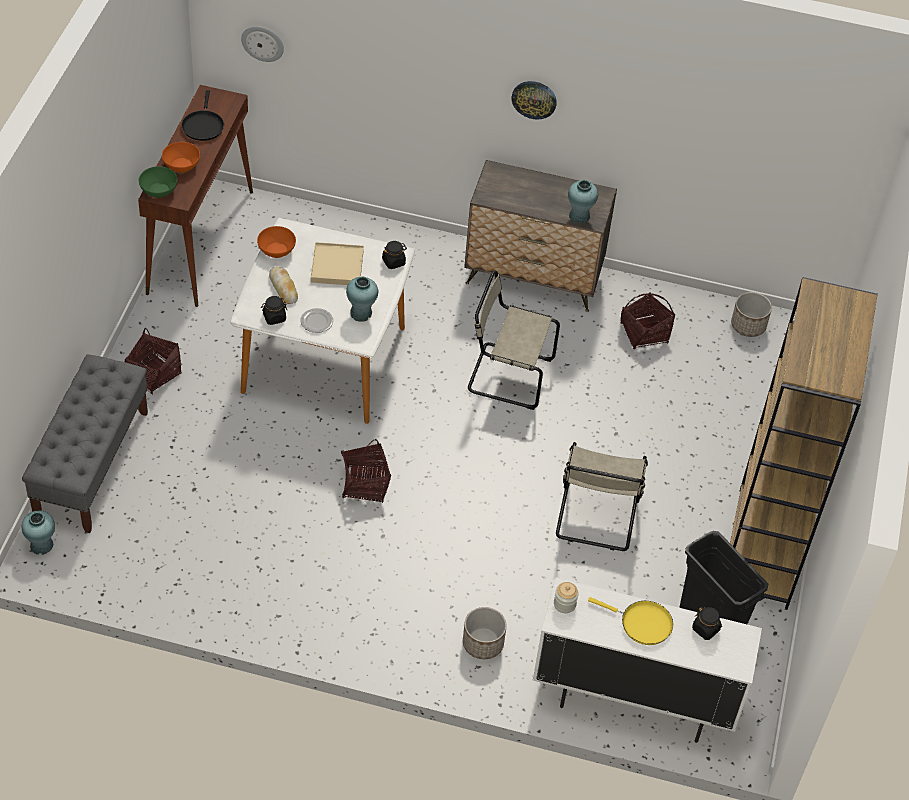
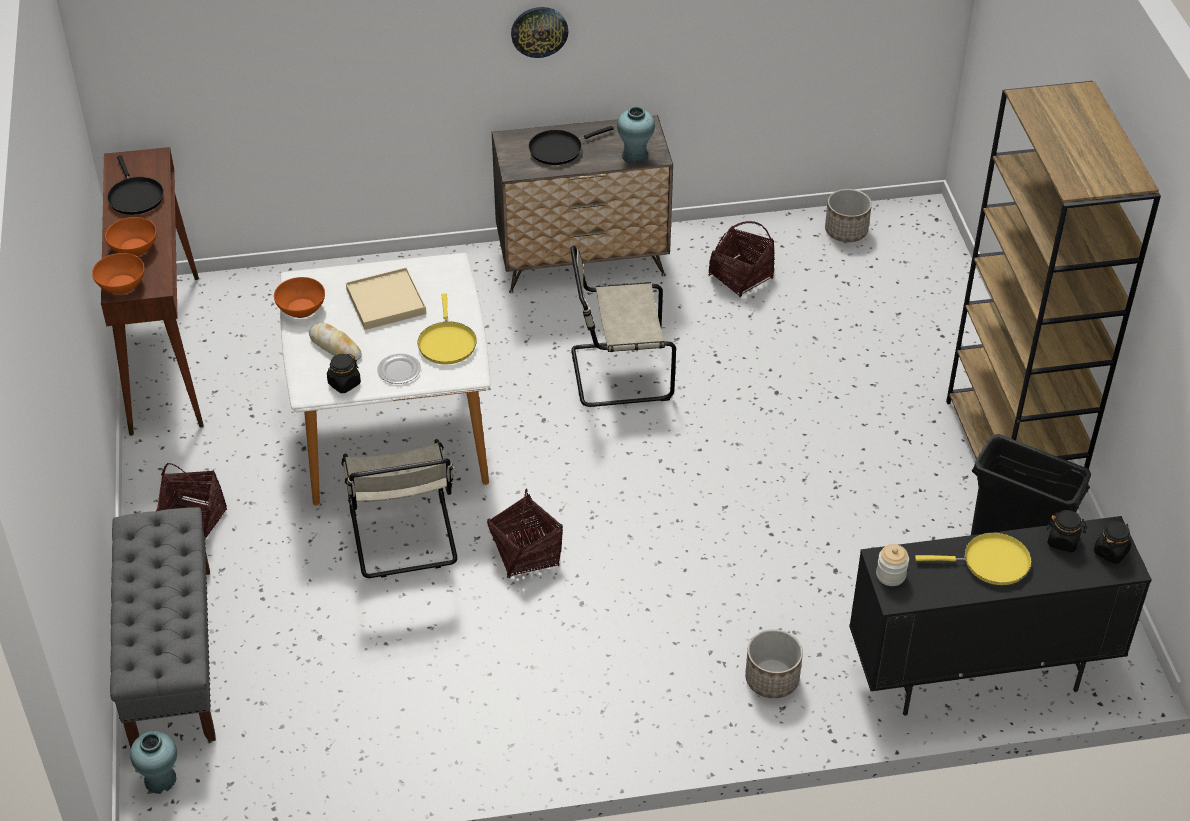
camera: 20 degrees left, 5 degrees down
(158, 190) = (121, 285): green bowl -> orange bowl
(263, 43) = (178, 69): wall clock -> none
(361, 313) = (447, 343): turquoise vase -> yellow frying pan
(393, 262) = (450, 274): black jar -> black jar (1110, 551)
(526, 191) = (559, 149): none -> black frying pan
(596, 518) = (812, 491): beige chair -> beige chair (404, 539)
(633, 701) = (979, 674): white cabinet -> black cabinet

